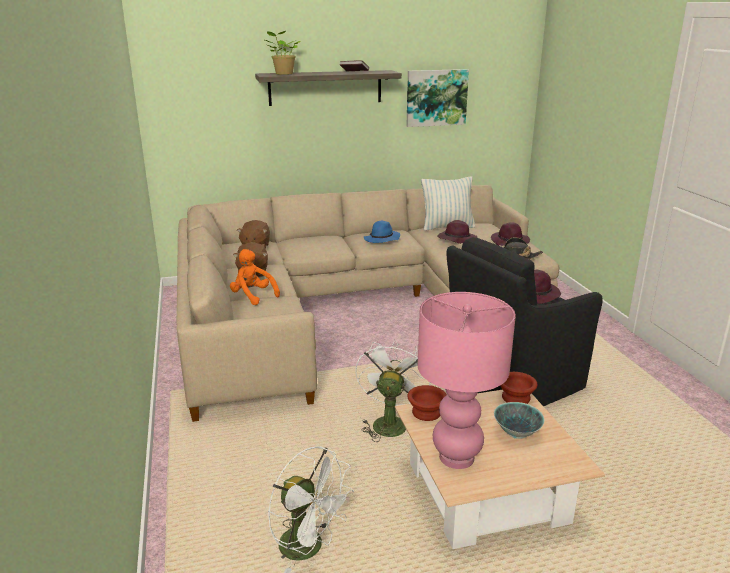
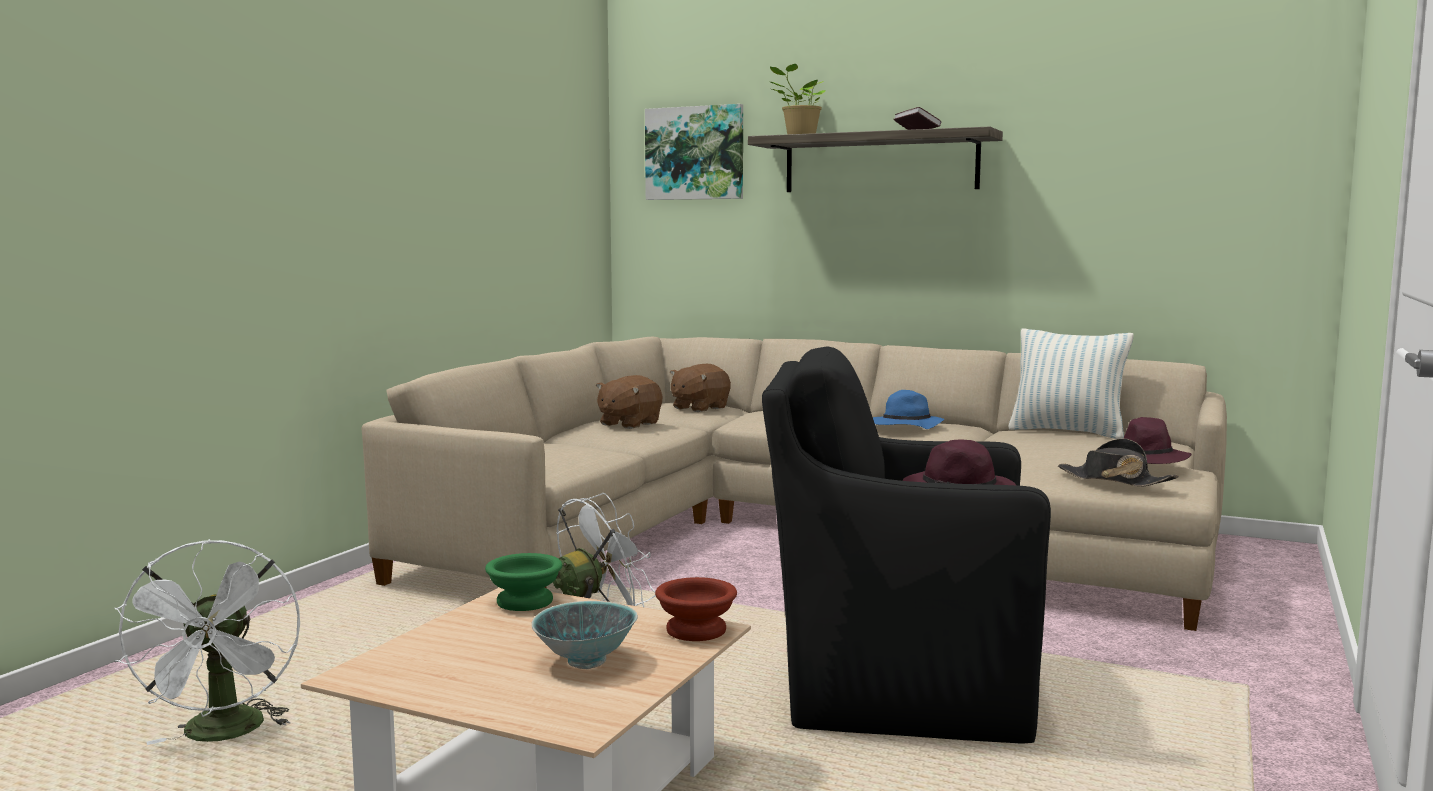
camera: 40 degrees right, 15 degrees down
(253, 296) = (573, 441): orange plush toy -> none
(427, 412) = (527, 602): brown bowl -> green bowl
(436, 97) = (1095, 183): picture -> picture (695, 153)
(456, 239) = (1038, 442): purple hat -> none
(456, 458) = (436, 650): pink table lamp -> none

